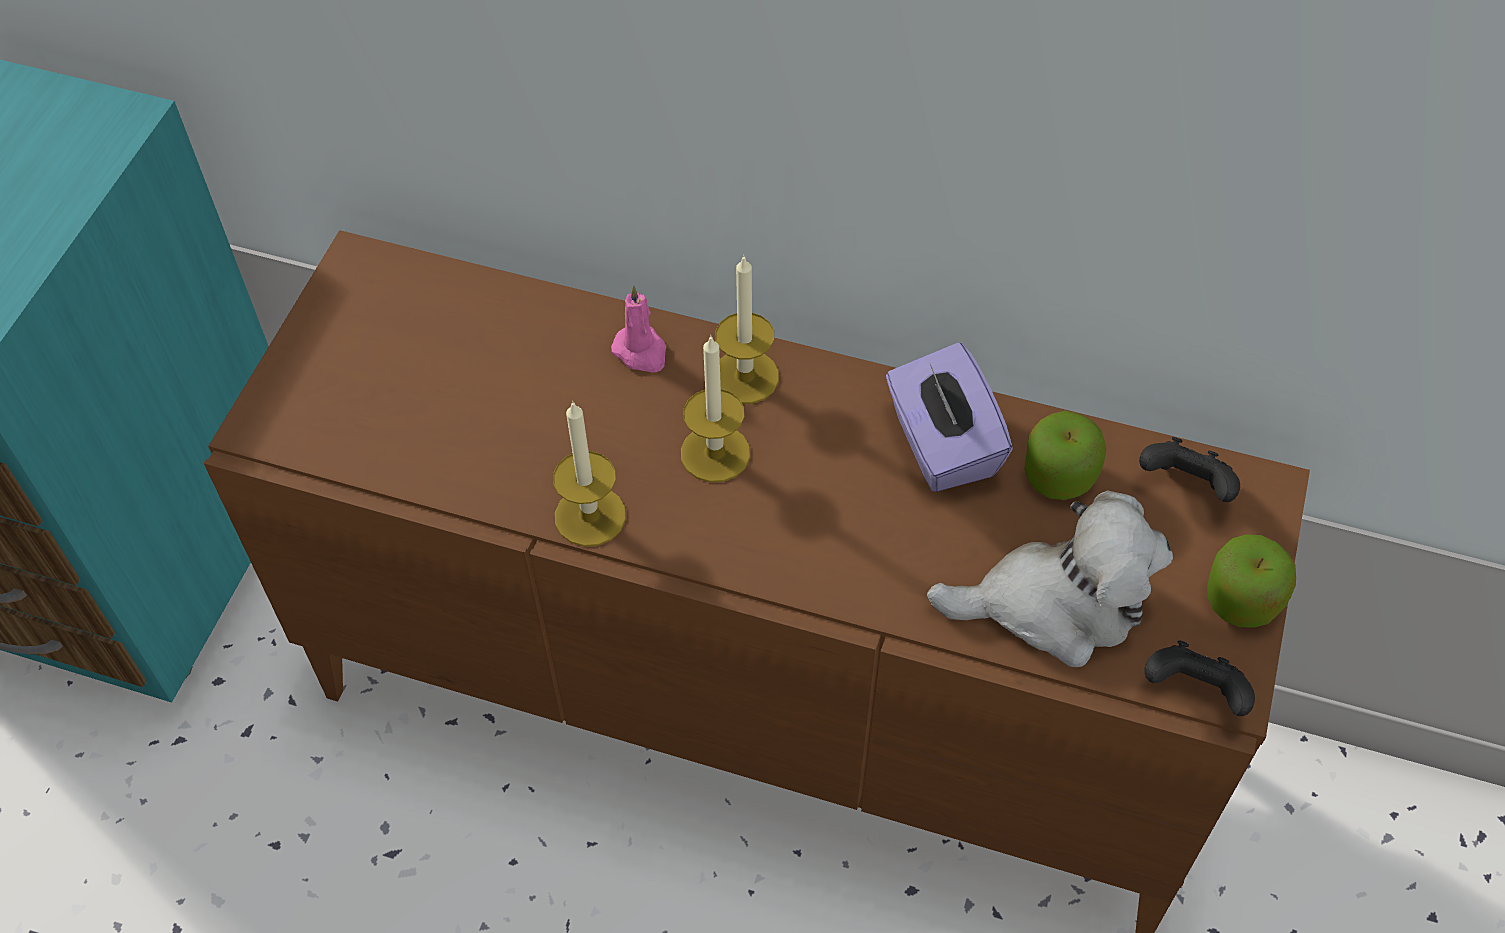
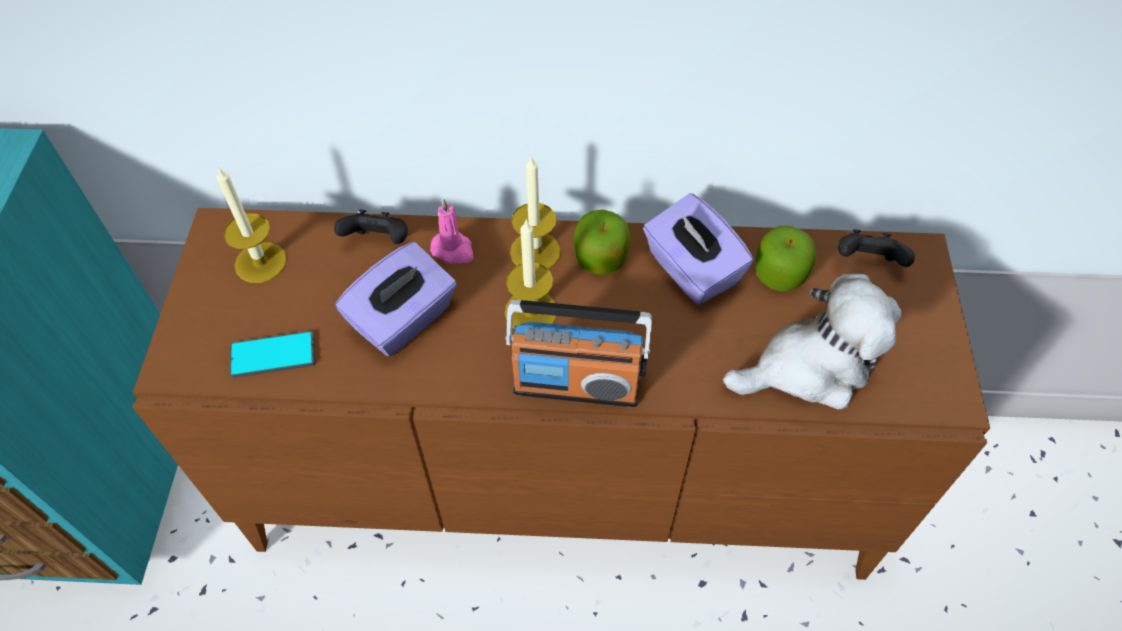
camera: 15 degrees left, 0 degrees up
(383, 437) = (273, 355): none -> phone
(553, 429) = (404, 320): none -> purple tissue box
(590, 516) = (451, 379): candle -> candle (260, 262)
(743, 558) = (576, 385): none -> radio
(1194, 692) = (929, 407): black game controller -> black game controller (378, 241)
(1242, 600) = (936, 333): apple -> apple (601, 258)

